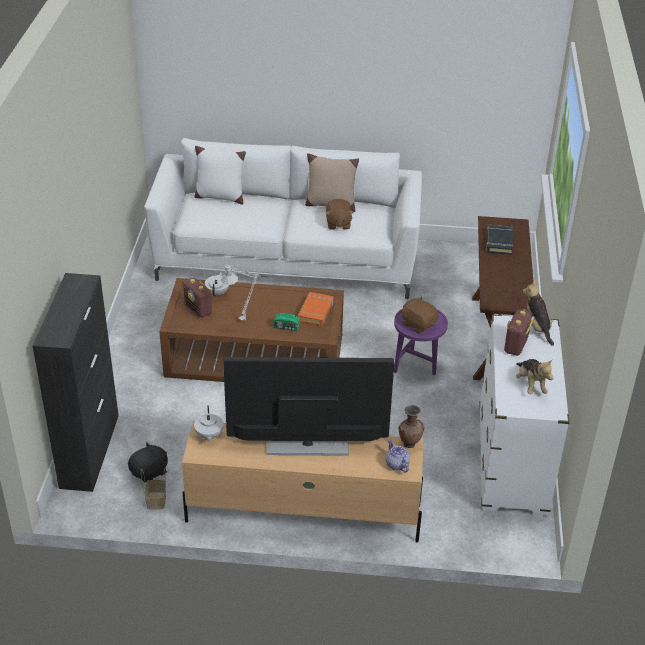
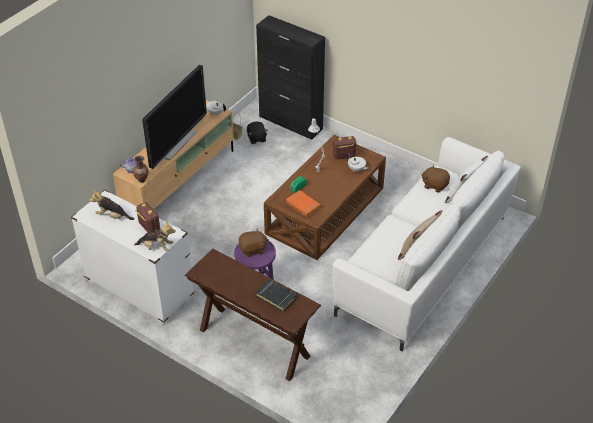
camera: 120 degrees right, 5 degrees up
(338, 223) = (387, 244): brown plush toy -> brown plush toy (435, 185)

